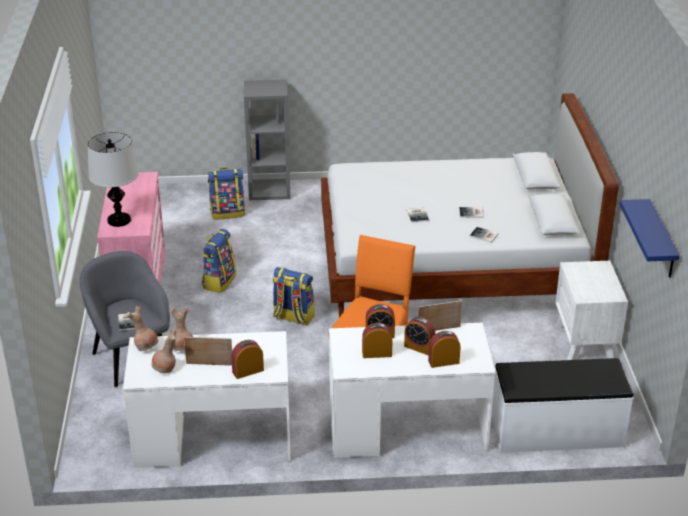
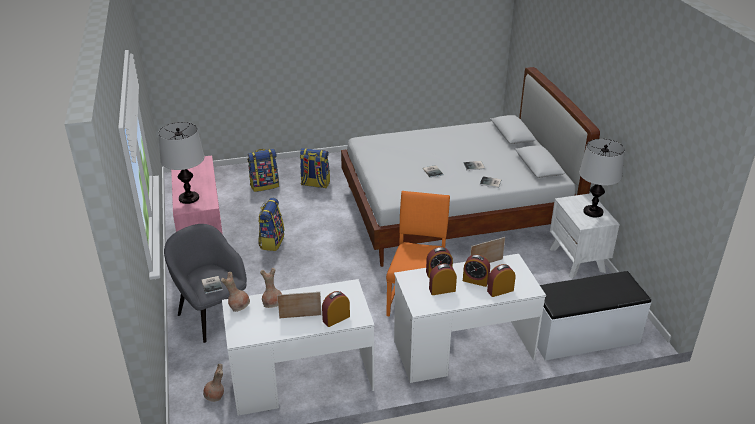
camera: 10 degrees left, 0 degrees up
(165, 369) = (261, 325): brown vase -> brown vase (215, 396)
(270, 190) = (294, 165): grey bookcase -> none
(293, 317) = (341, 265): backpack -> backpack (315, 184)
(601, 283) = (593, 212): none -> table lamp
(661, 240) = (661, 171): blue shelf -> none

